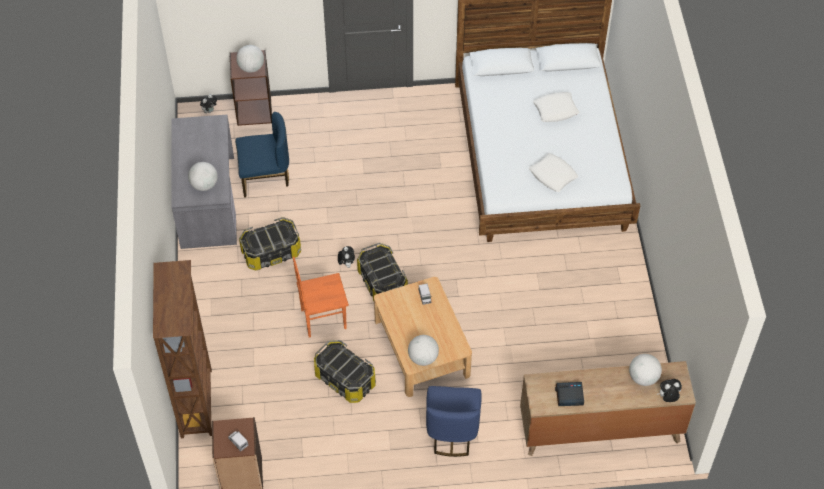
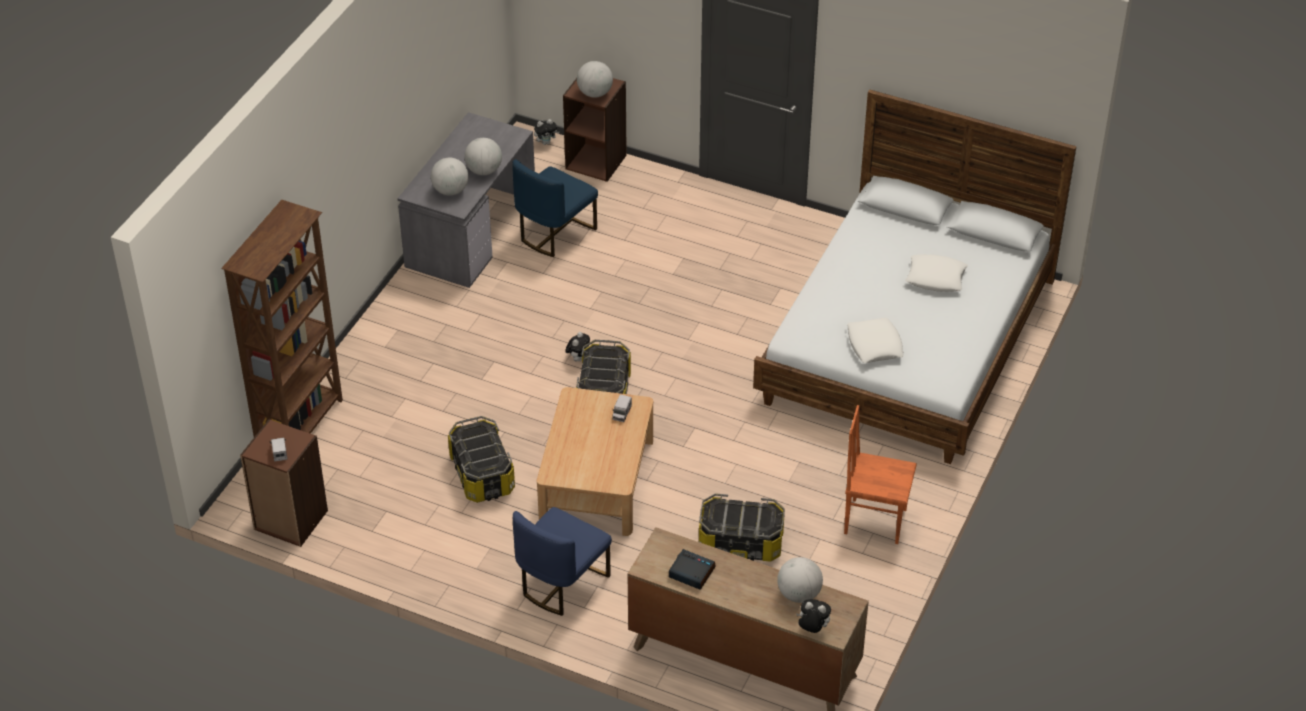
camera: 30 degrees right, 10 degrees down
(265, 177) = (555, 233): blue chair -> blue chair turned 105 degrees clockwise
(271, 252) = (501, 311): storage box -> storage box (741, 542)
(323, 318) = (506, 402): orange chair -> orange chair (874, 520)
(423, 358) = (568, 474): globe -> globe (484, 170)

